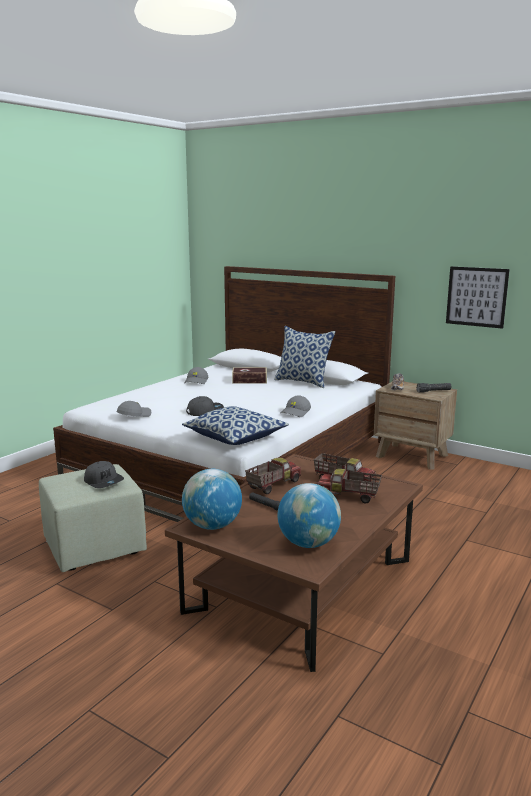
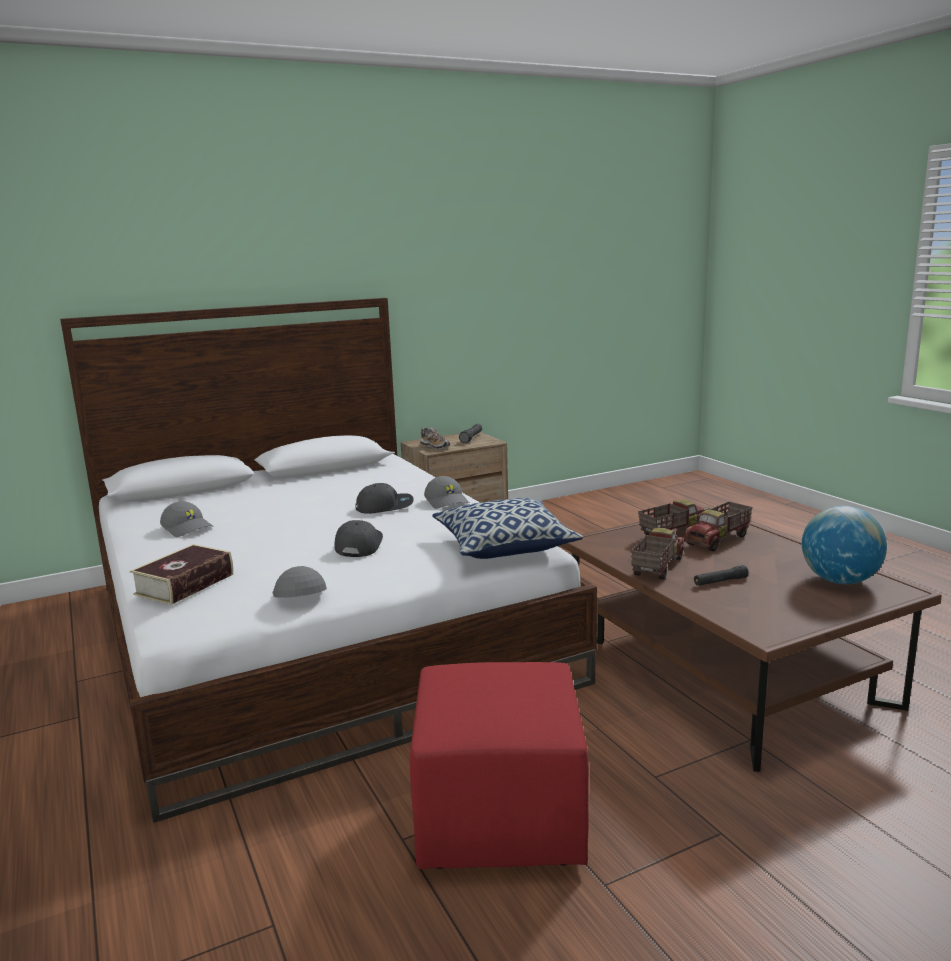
camera: 60 degrees left, 0 degrees up
(95, 546) = (498, 817): green ottoman -> red ottoman
(104, 481) = (518, 681): grey cap -> grey cap (384, 506)
(212, 526) = (768, 621): globe -> none
(249, 380) = (252, 499): book -> book (185, 584)
(273, 485) = (656, 567): toy truck -> toy truck turned 45 degrees clockwise
(303, 382) = (320, 477): pillow -> none
(476, 297) = (481, 312): picture -> none

